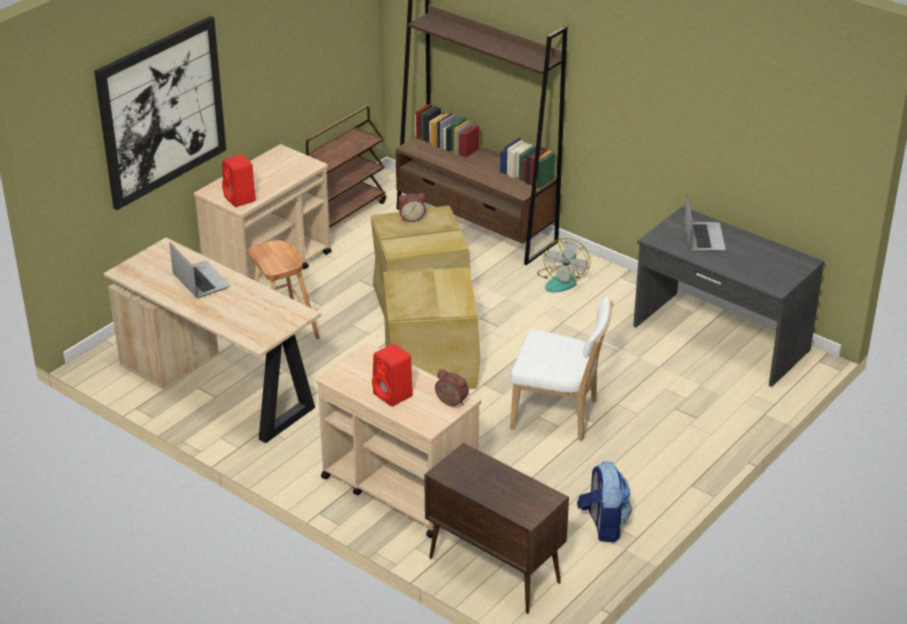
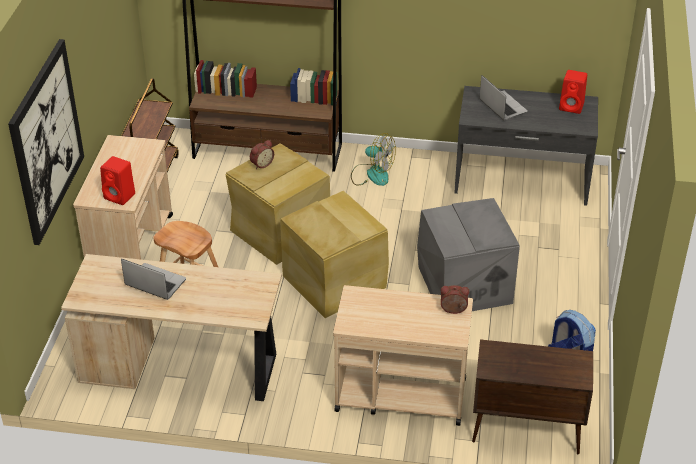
camera: 30 degrees left, 5 degrees up
(394, 395) = (406, 322): red speaker -> red speaker (572, 107)
(558, 415) = (464, 286): white chair -> grey storage box
(562, 280) = (372, 174): fan -> fan turned 45 degrees counterclockwise

